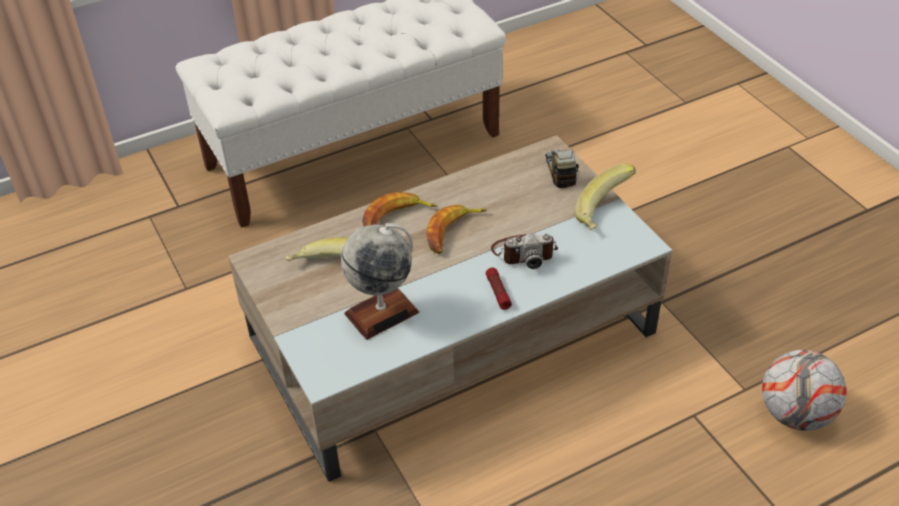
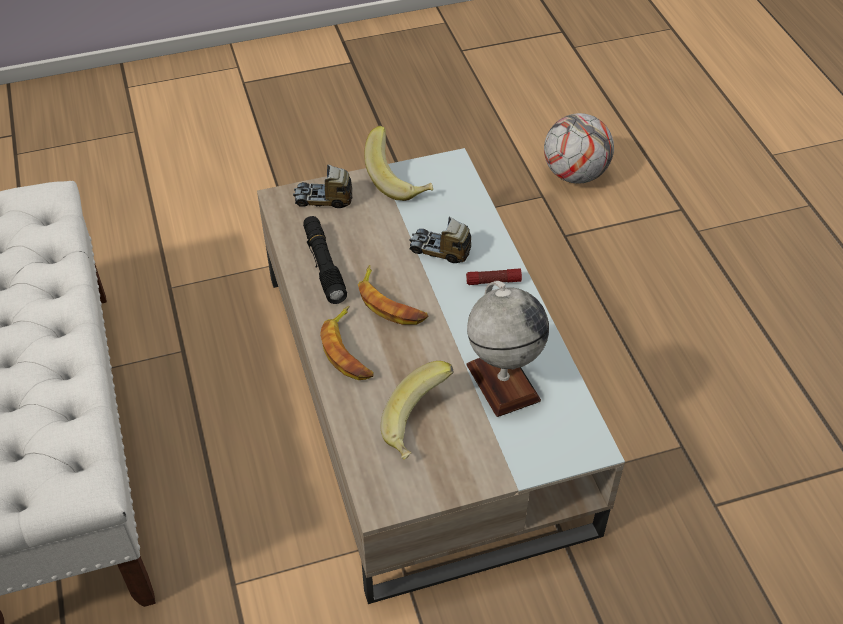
camera: 80 degrees left, 5 degrees up
(483, 187) = (324, 265): none -> black flashlight
(524, 252) = (440, 251): camera -> toy truck

